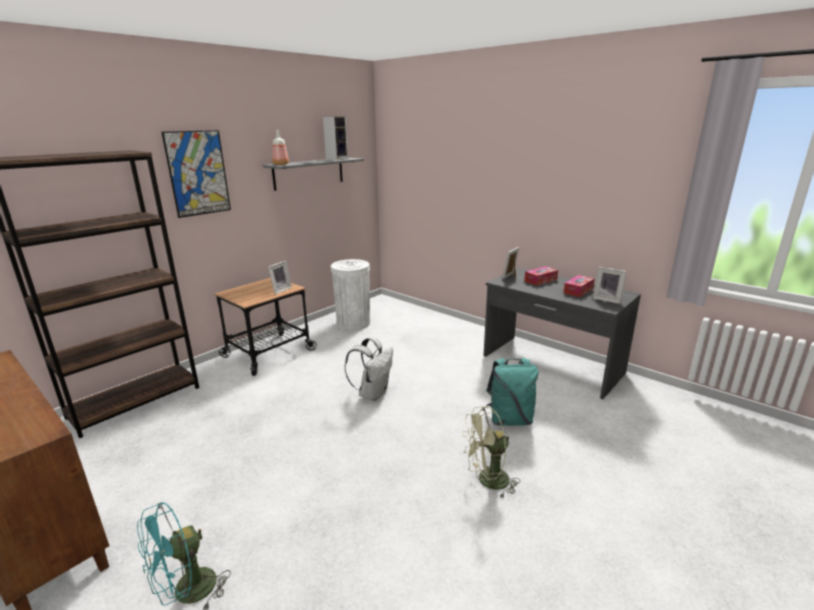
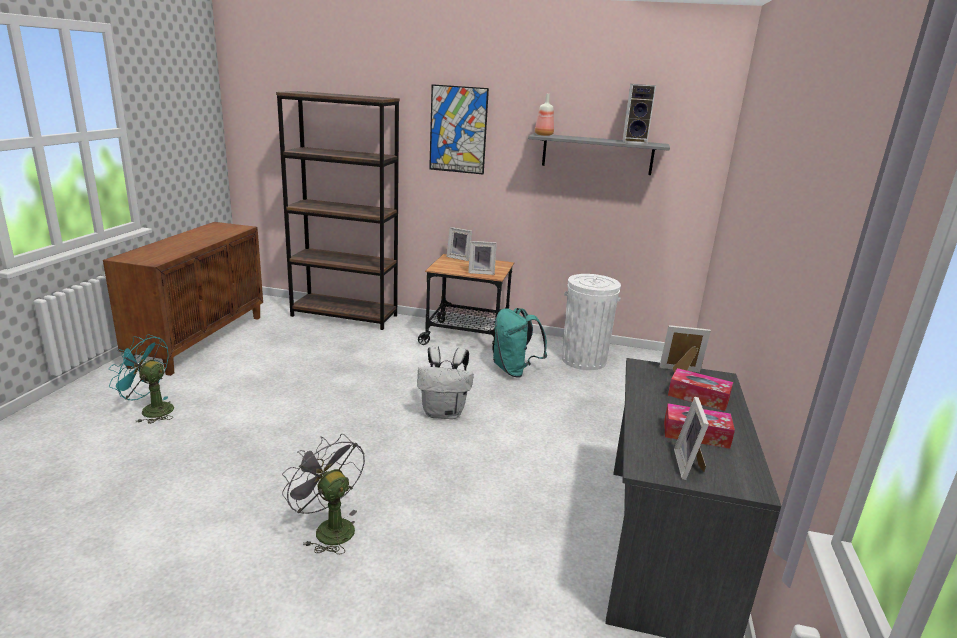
camera: 60 degrees right, 0 degrees up
(235, 290) = (459, 258): none -> picture frame
(487, 481) = (328, 528): green fan -> grey fan
(510, 419) = (466, 525): turquoise backpack -> turquoise backpack (514, 370)

